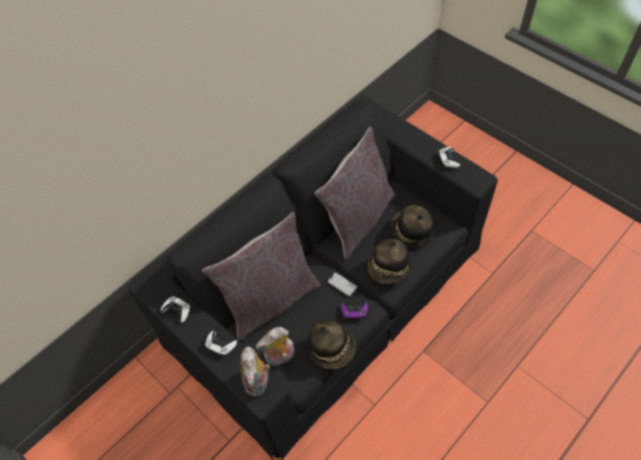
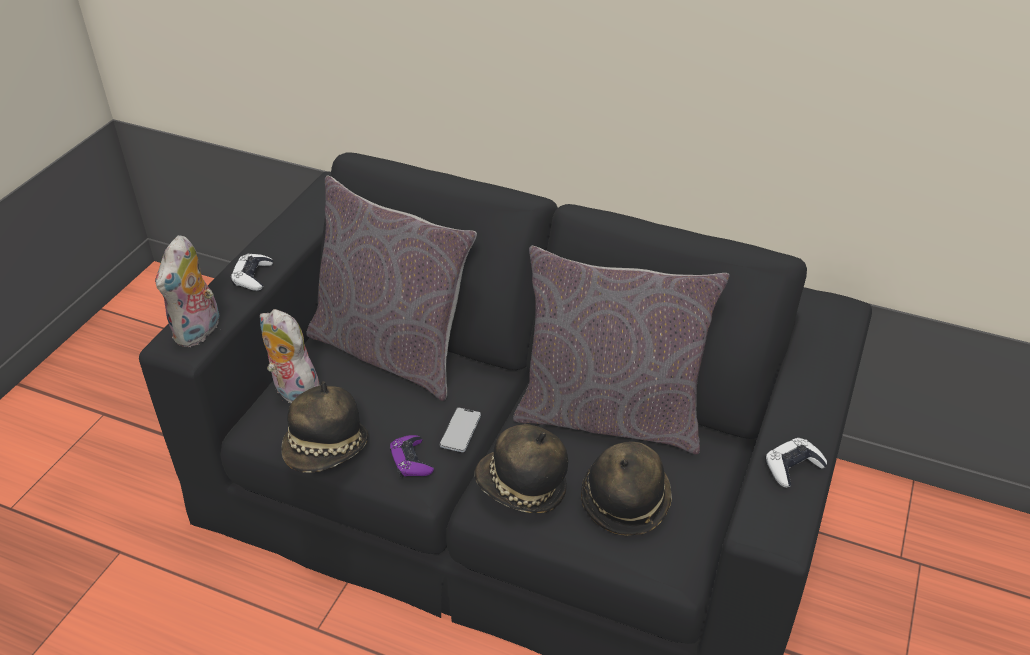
camera: 65 degrees right, 15 degrees down
(177, 310) = (298, 220): white game controller -> none
(258, 381) = (199, 332): plush toy -> plush toy turned 45 degrees counterclockwise

